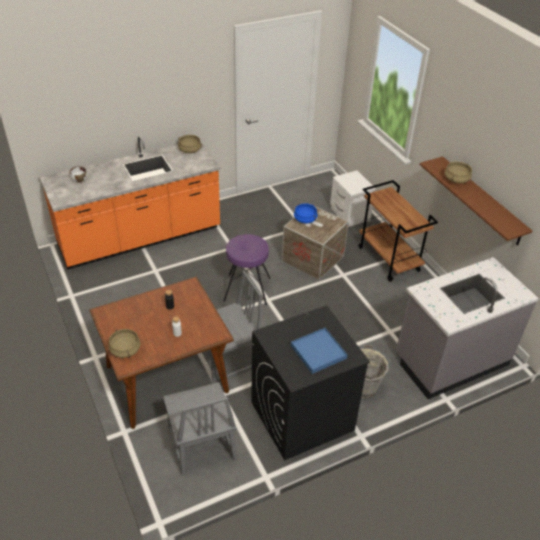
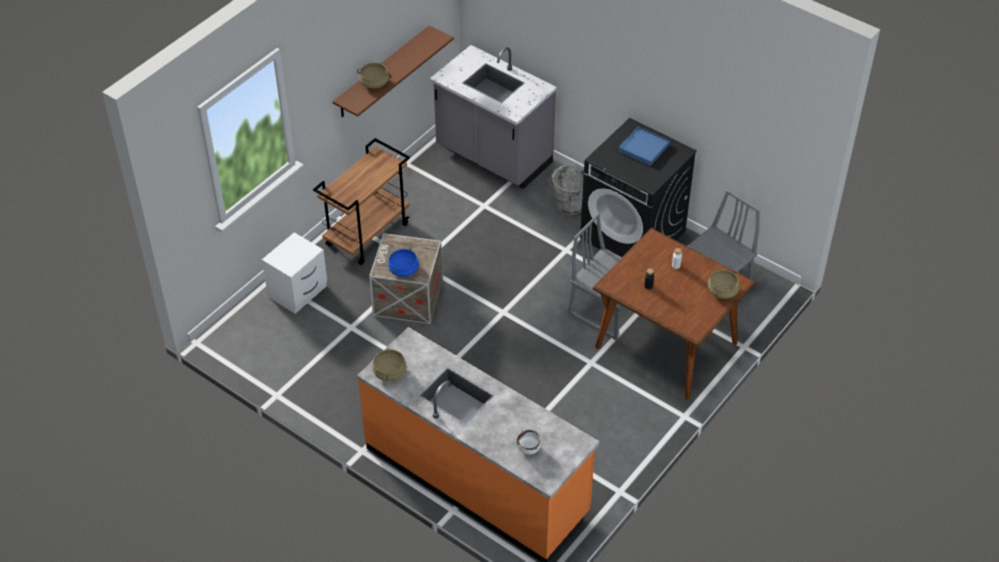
camera: 115 degrees left, 5 degrees up
(247, 289) = (498, 336): purple stool -> none

